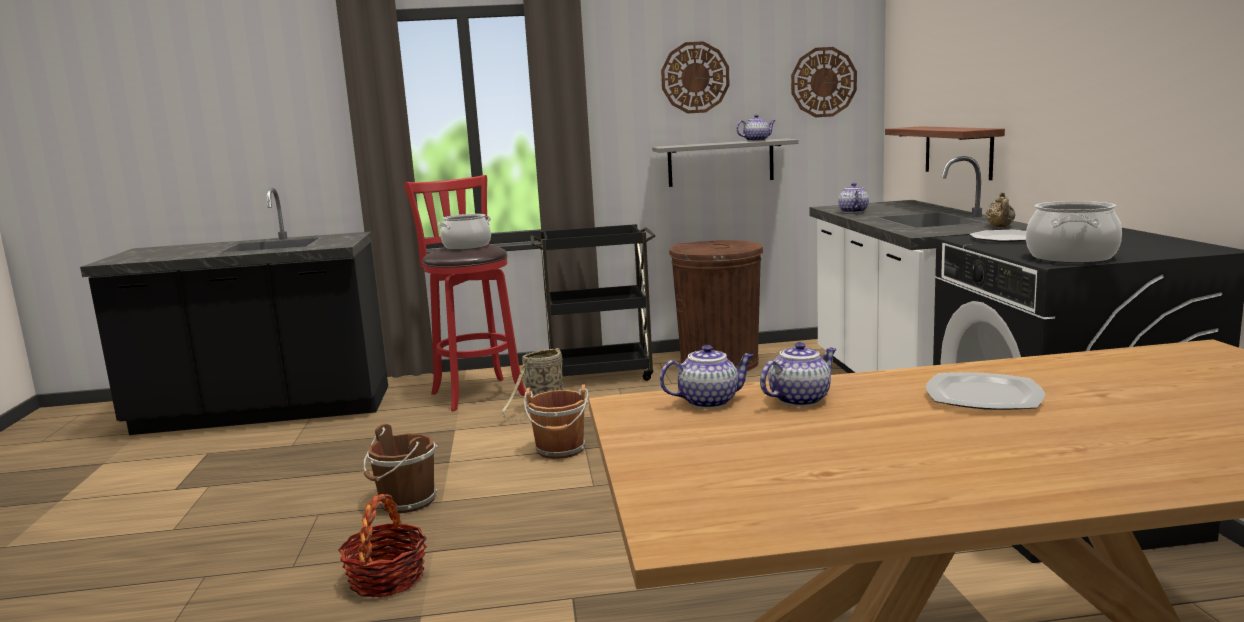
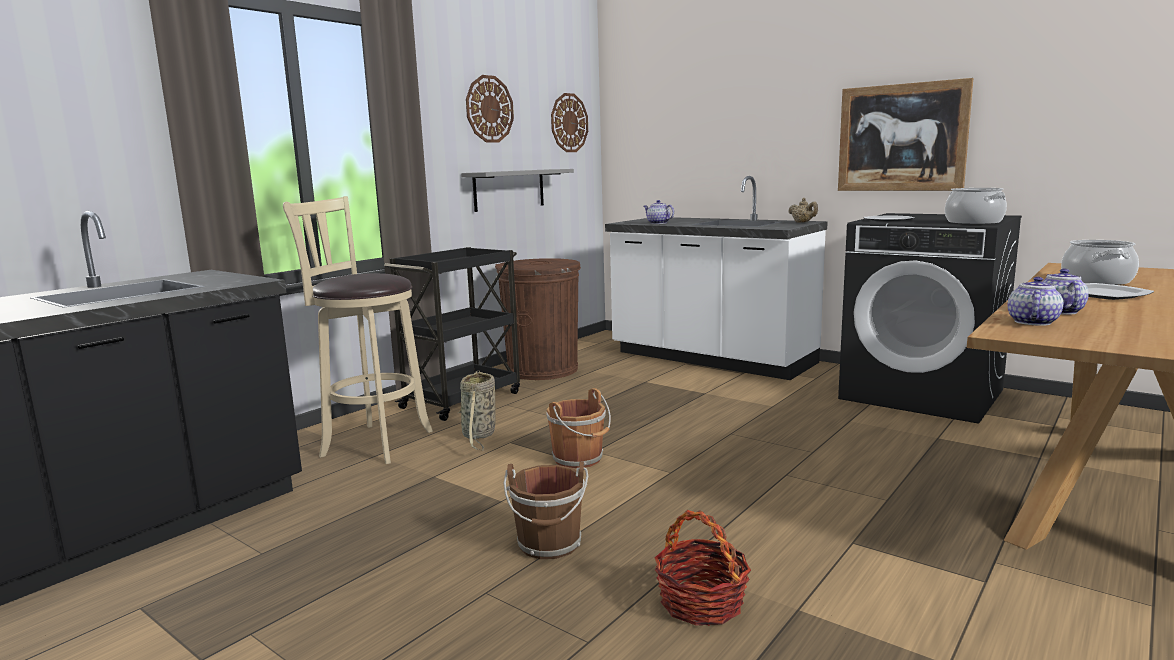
camera: 45 degrees left, 0 degrees up
(467, 246) = (362, 275): cooking pot -> cooking pot (1096, 281)
(476, 393) = (372, 443): red stool -> beige stool
(756, 140) = (540, 169): teapot -> none
(958, 151) = (710, 176): shelf -> none
(1127, 109) = (901, 138): none -> picture

